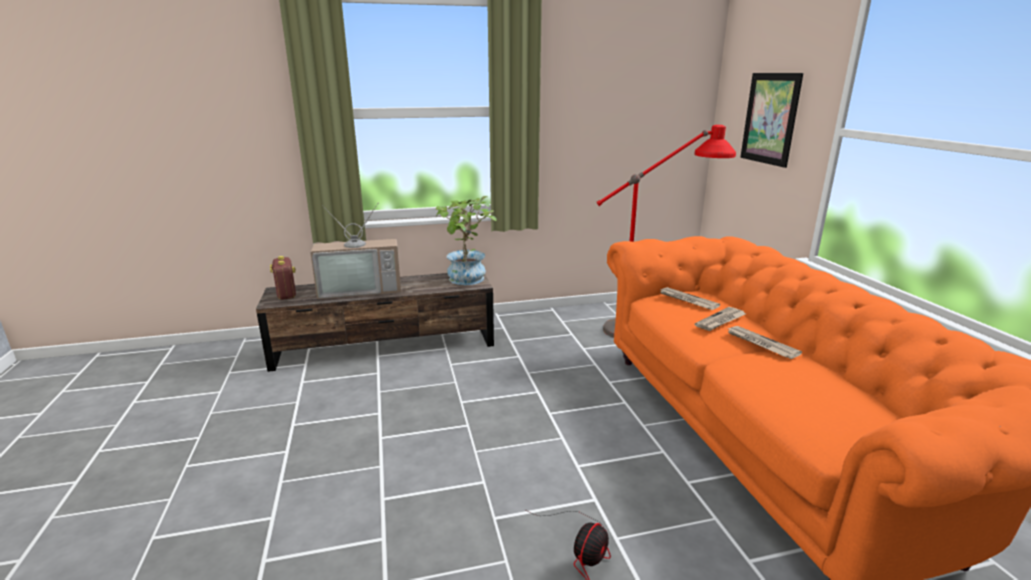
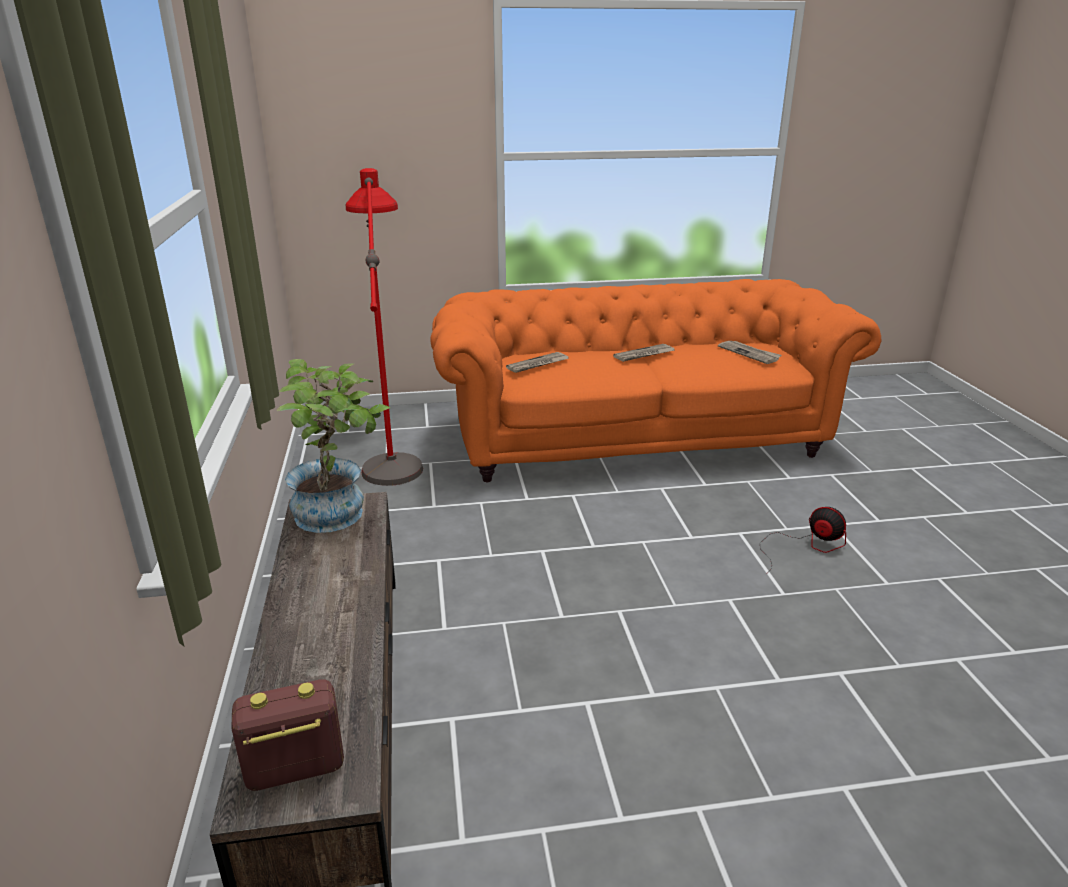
camera: 85 degrees left, 5 degrees up
(361, 289) = (319, 640): television -> none
(720, 321) = (594, 360): newspaper -> newspaper (749, 353)
(770, 118) = (392, 153): picture -> none

